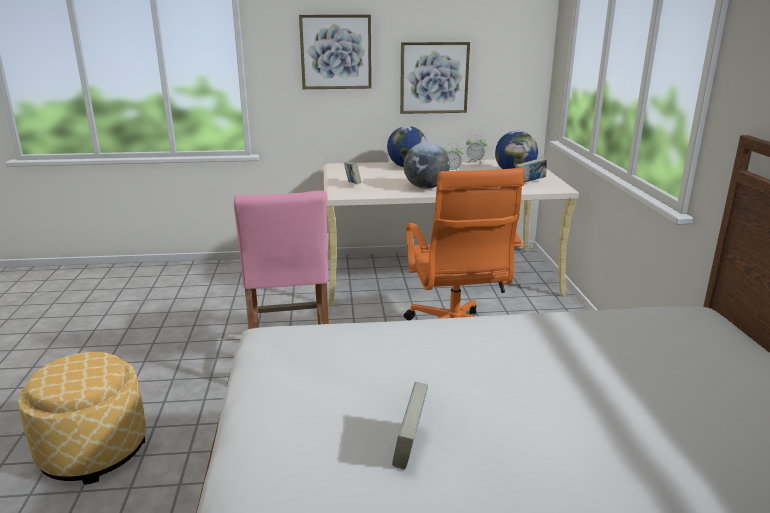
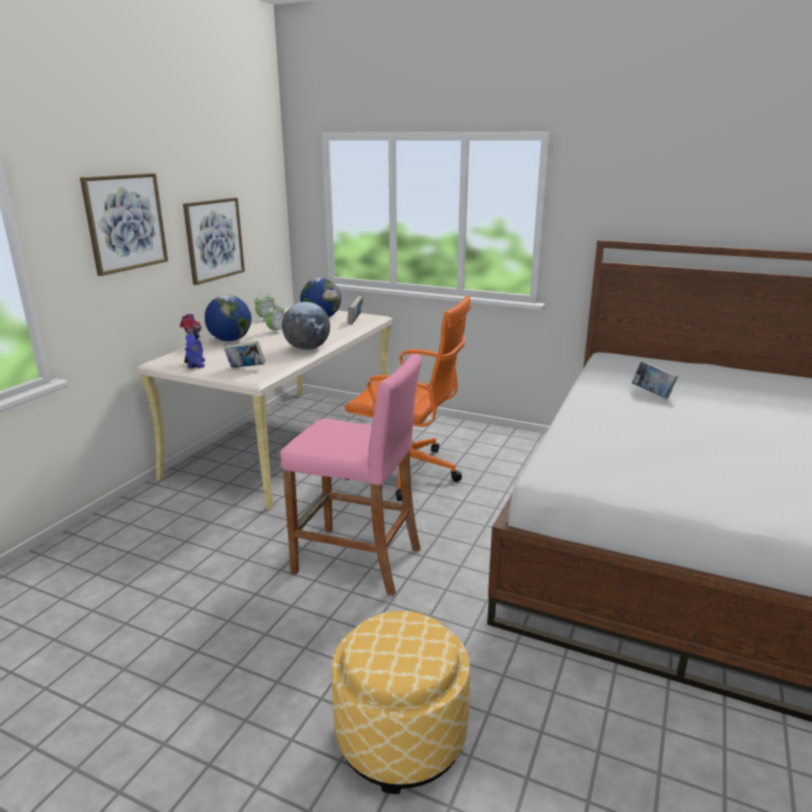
camera: 60 degrees left, 0 degrees up
(341, 173) = (195, 364): none -> toy robot
(409, 448) = (732, 460): book -> book (652, 394)

